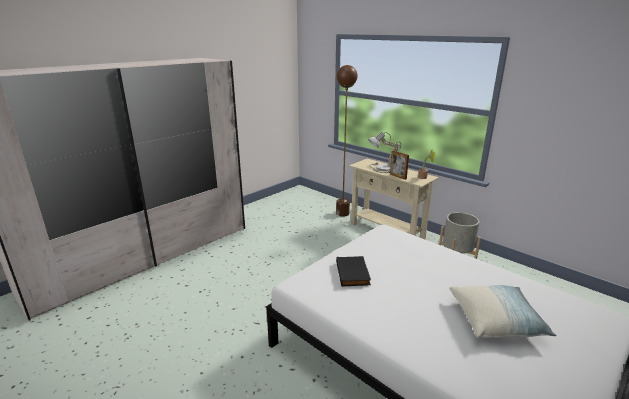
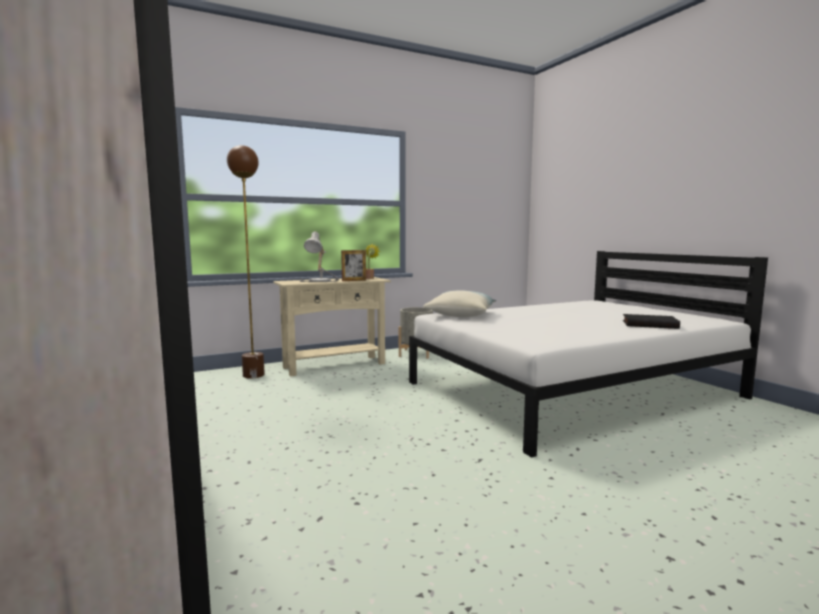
camera: 70 degrees left, 15 degrees down
(353, 273) = (523, 328): black book -> black book (650, 324)
(496, 321) = (603, 313): pillow -> pillow (461, 315)

